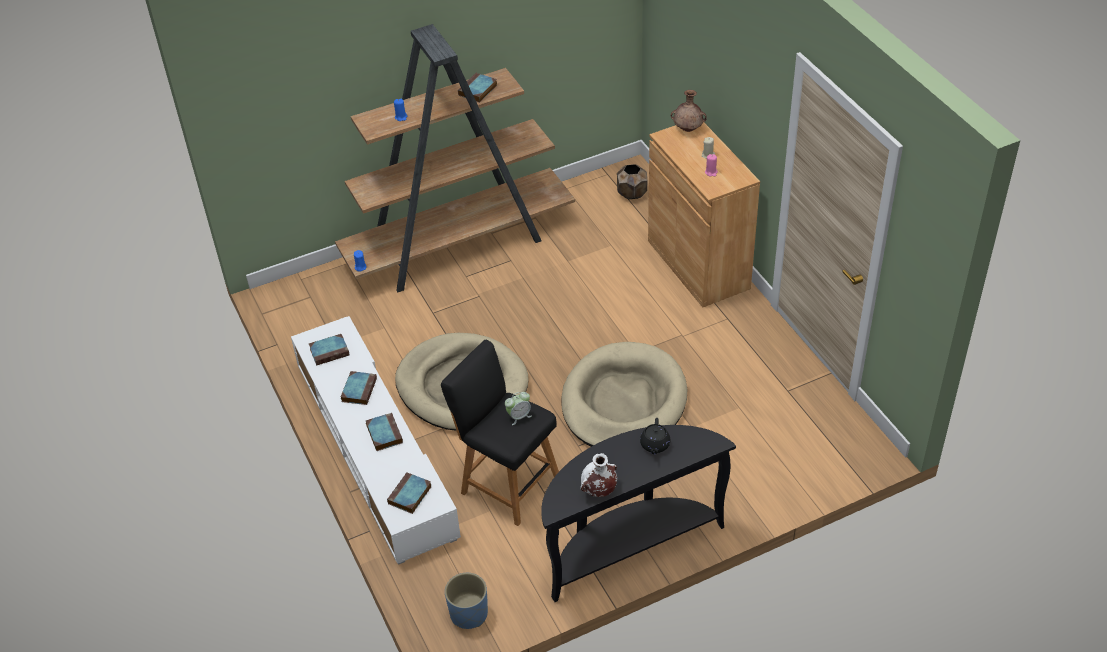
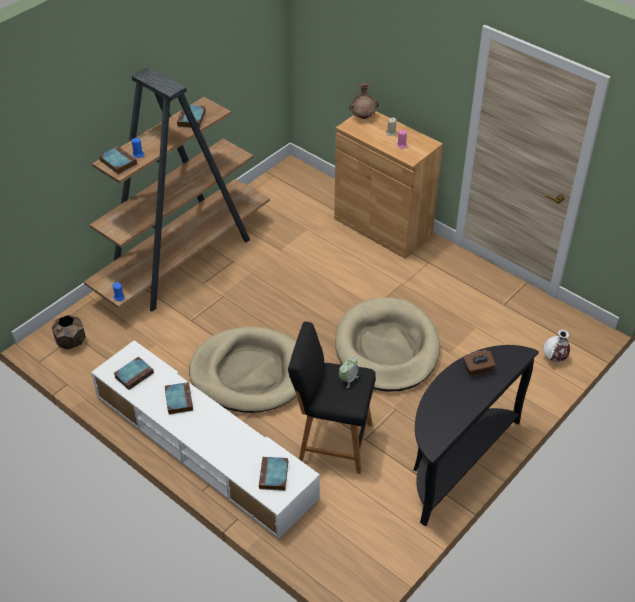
camera: 25 degrees left, 0 degrees up
(384, 433) = (221, 430): book -> book (117, 162)
(468, 614) = (361, 560): blue planter -> none
(598, 490) = (457, 418): white vase -> white vase (554, 357)
(631, 194) = (300, 186): brown planter -> brown planter (71, 342)
(655, 445) = (478, 369): black teapot -> brown tissue box

